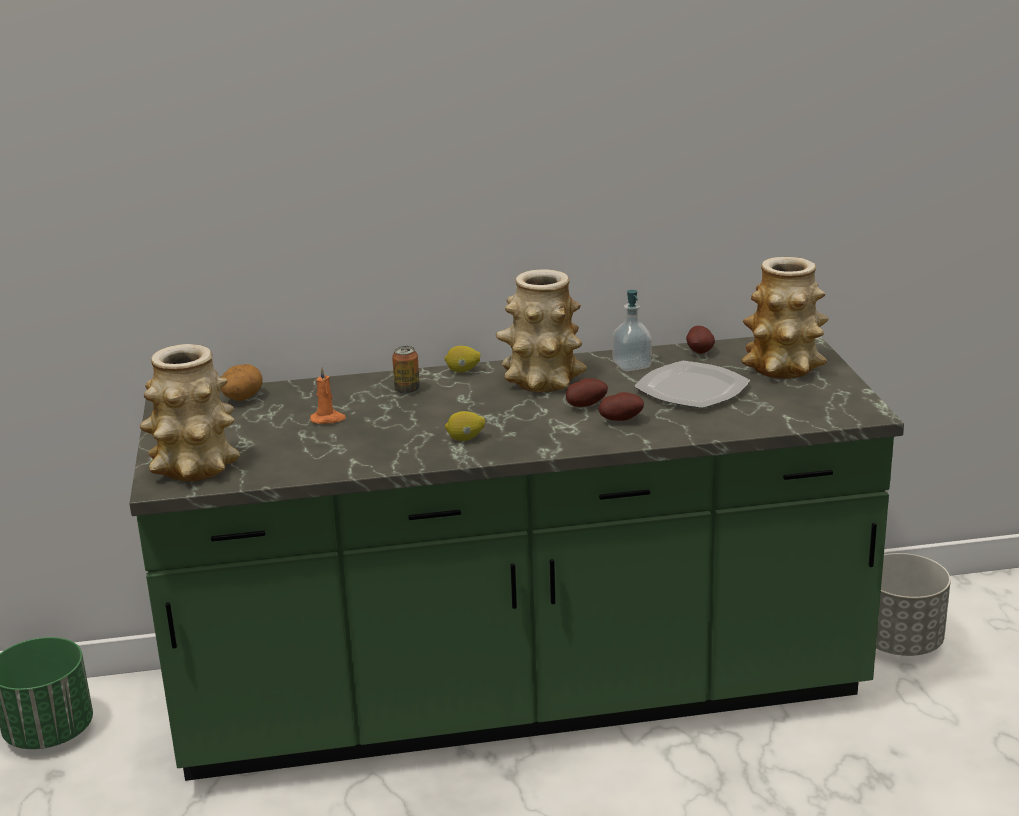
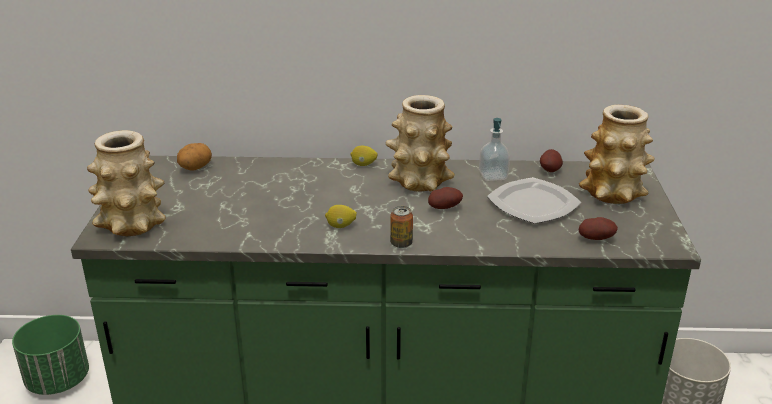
camera: 10 degrees right, 5 degrees up
(328, 419) = (247, 194): orange candle -> none
(407, 390) = (316, 176): can -> can (401, 243)
(621, 420) = (467, 225): potato -> potato (596, 239)

